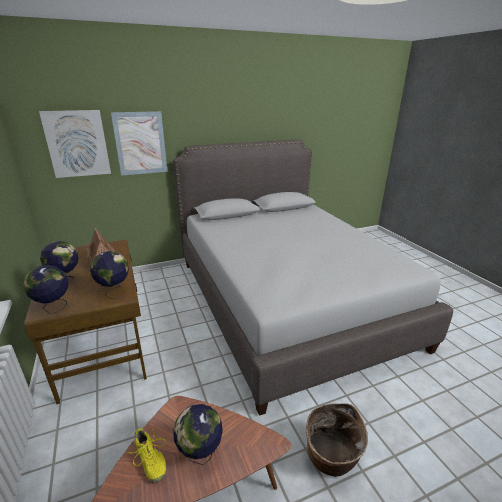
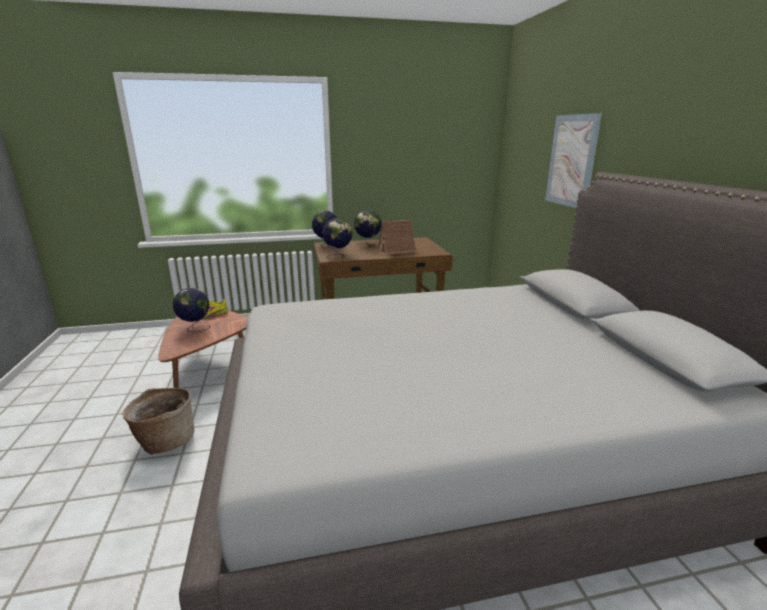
camera: 100 degrees right, 5 degrees down
(77, 144) = (529, 153): picture -> none

